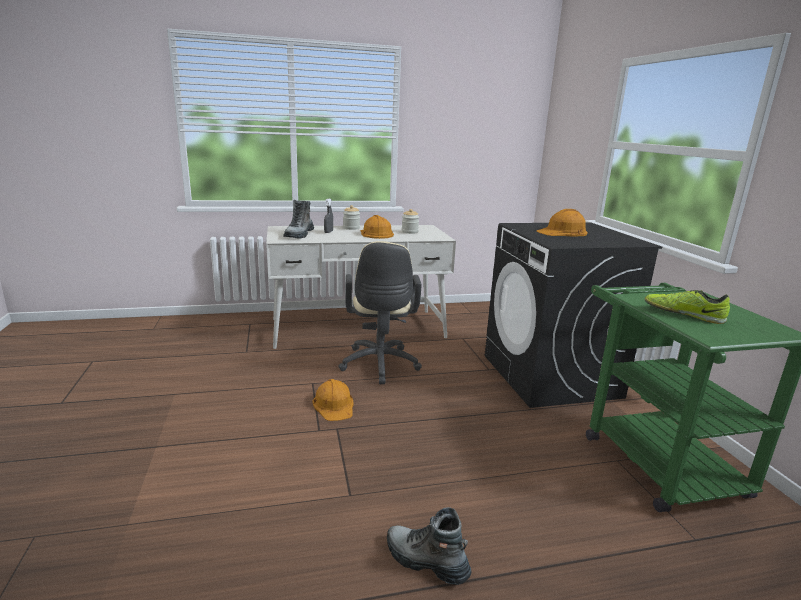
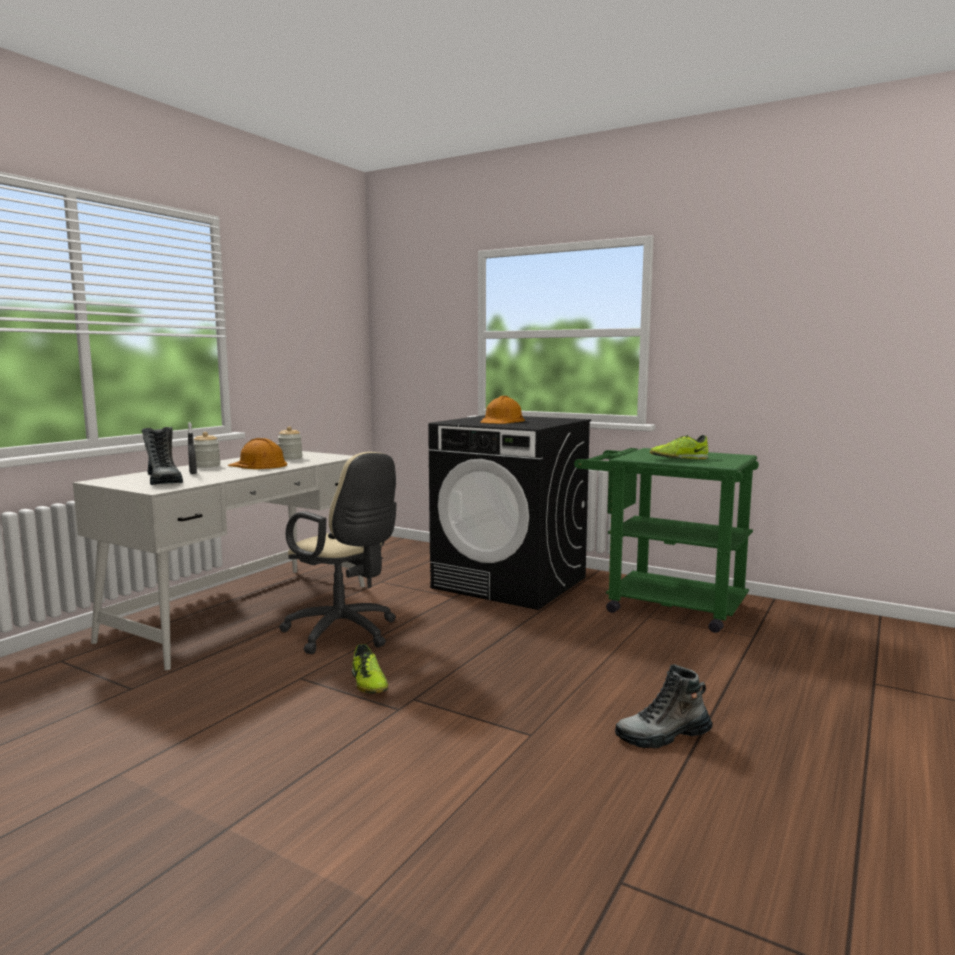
camera: 45 degrees left, 10 degrees down
(334, 405) = (368, 683): orange hard hat -> shoe

